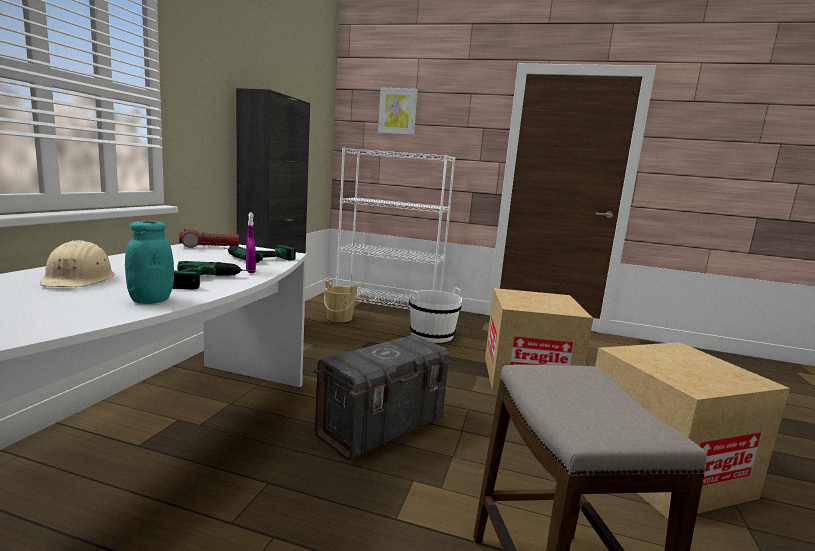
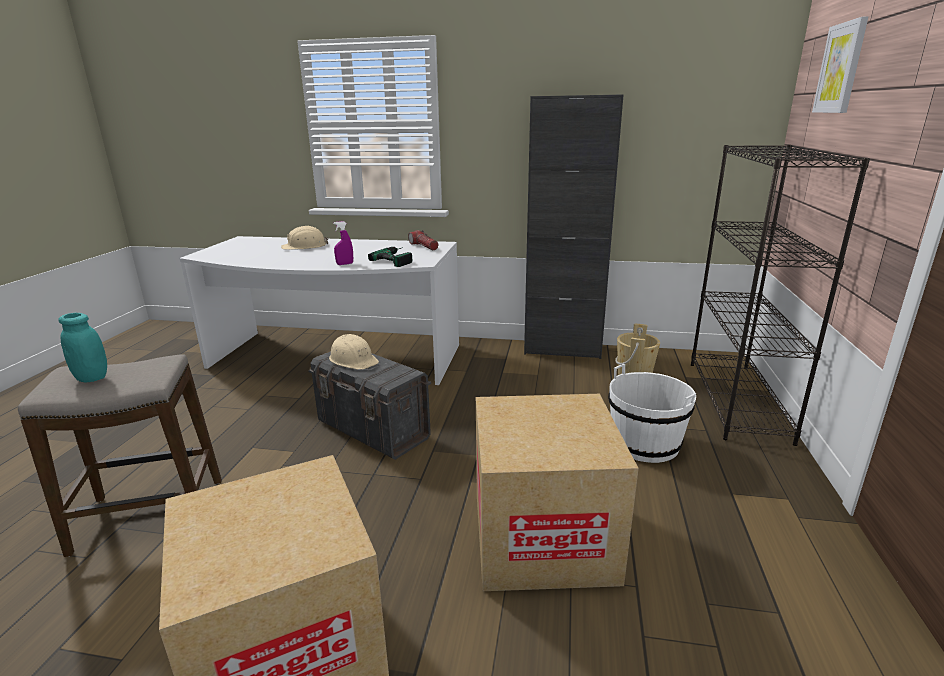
camera: 85 degrees right, 10 degrees up
(151, 300) = (263, 261): turquoise jar -> turquoise jar (92, 377)
(210, 281) = (310, 262): power drill -> none
(371, 358) = (353, 360): none -> beige hard hat
(389, 306) = (737, 400): white bookcase -> black bookcase

